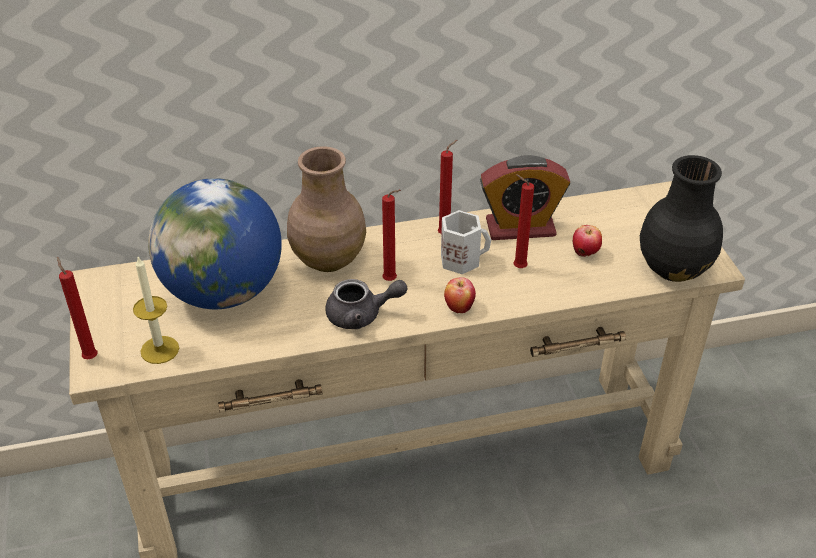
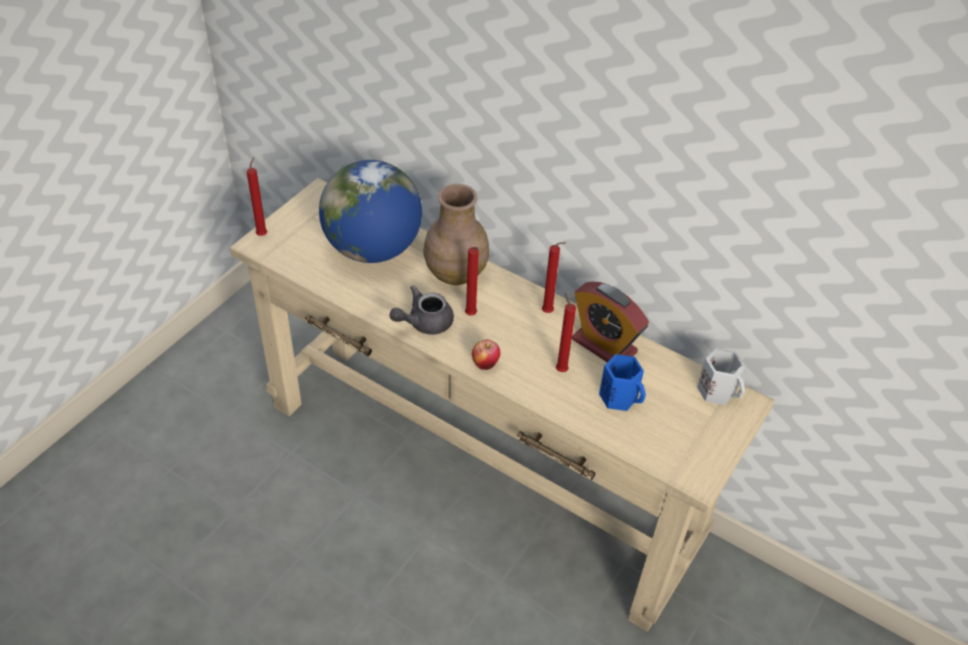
camera: 45 degrees right, 5 degrees up
(160, 350) = (298, 257): candle -> none
(361, 315) = (424, 322): grey teapot -> grey teapot turned 105 degrees clockwise
(461, 259) = (533, 336): white mug -> white mug (718, 391)
(585, 253) = (620, 396): apple -> blue mug
(672, 269) = (665, 456): black vase -> none

